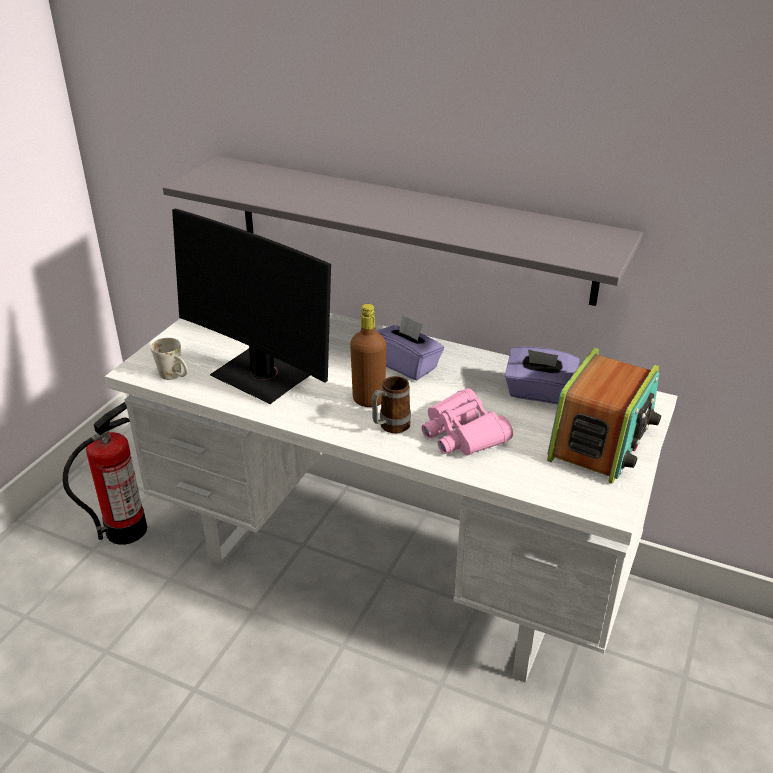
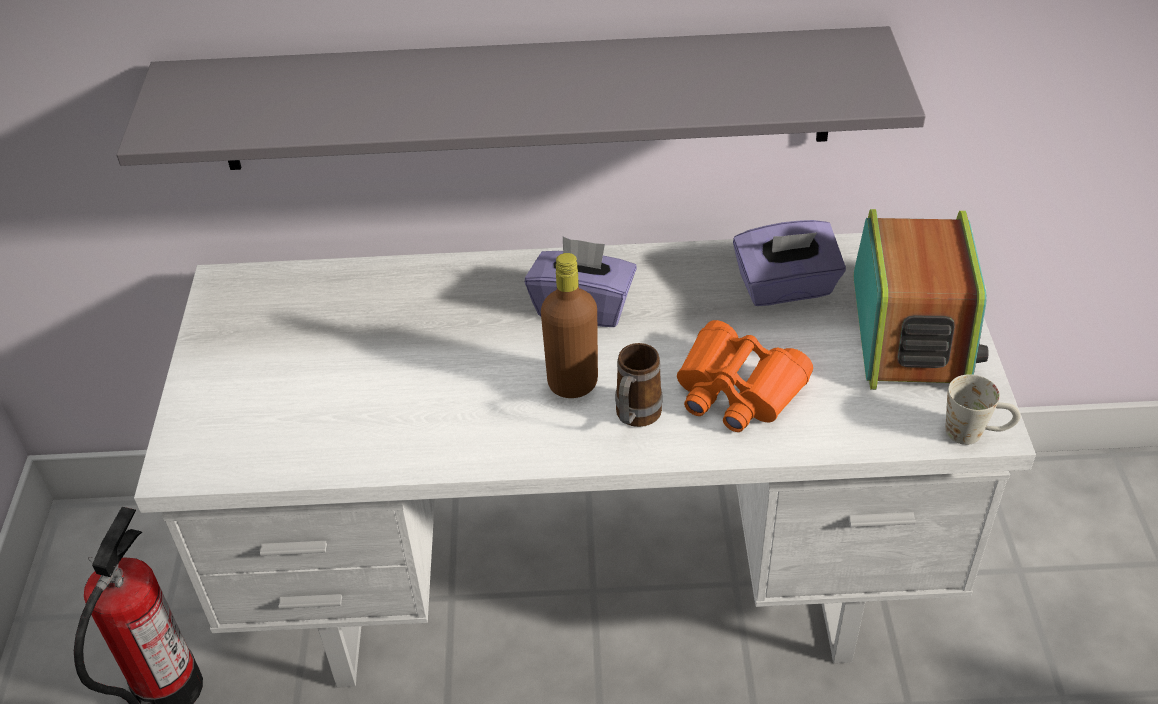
camera: 25 degrees left, 10 degrees up
(175, 376) = (253, 454): white mug -> white mug (975, 433)
(262, 376) = (389, 402): monitor -> none
(463, 434) = (737, 390): pink binoculars -> orange binoculars

